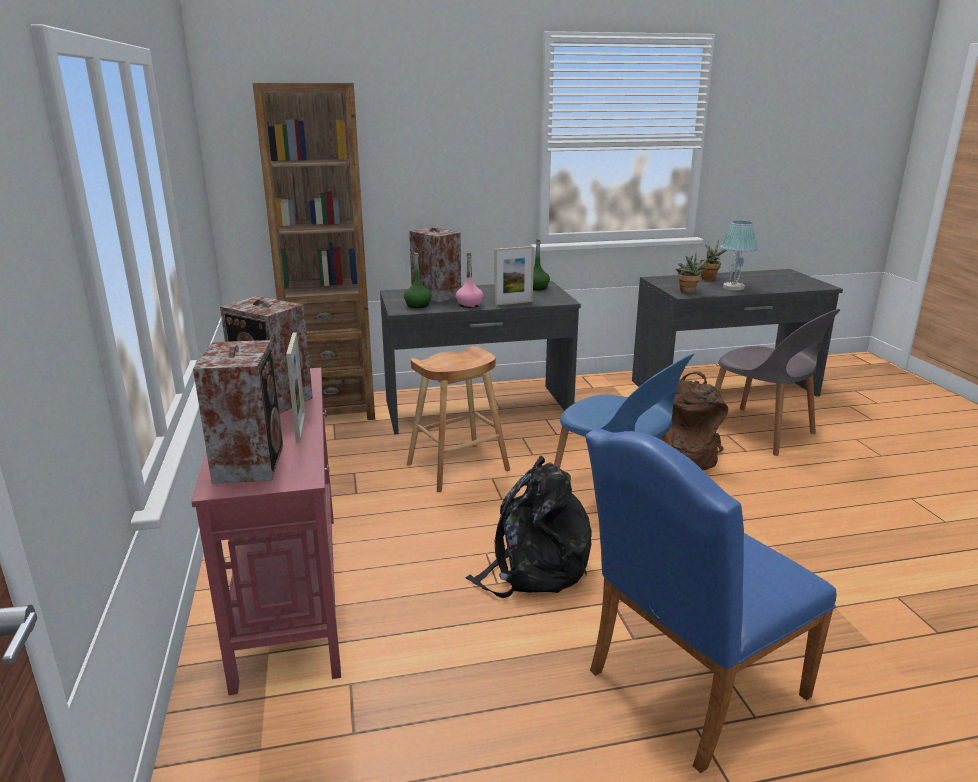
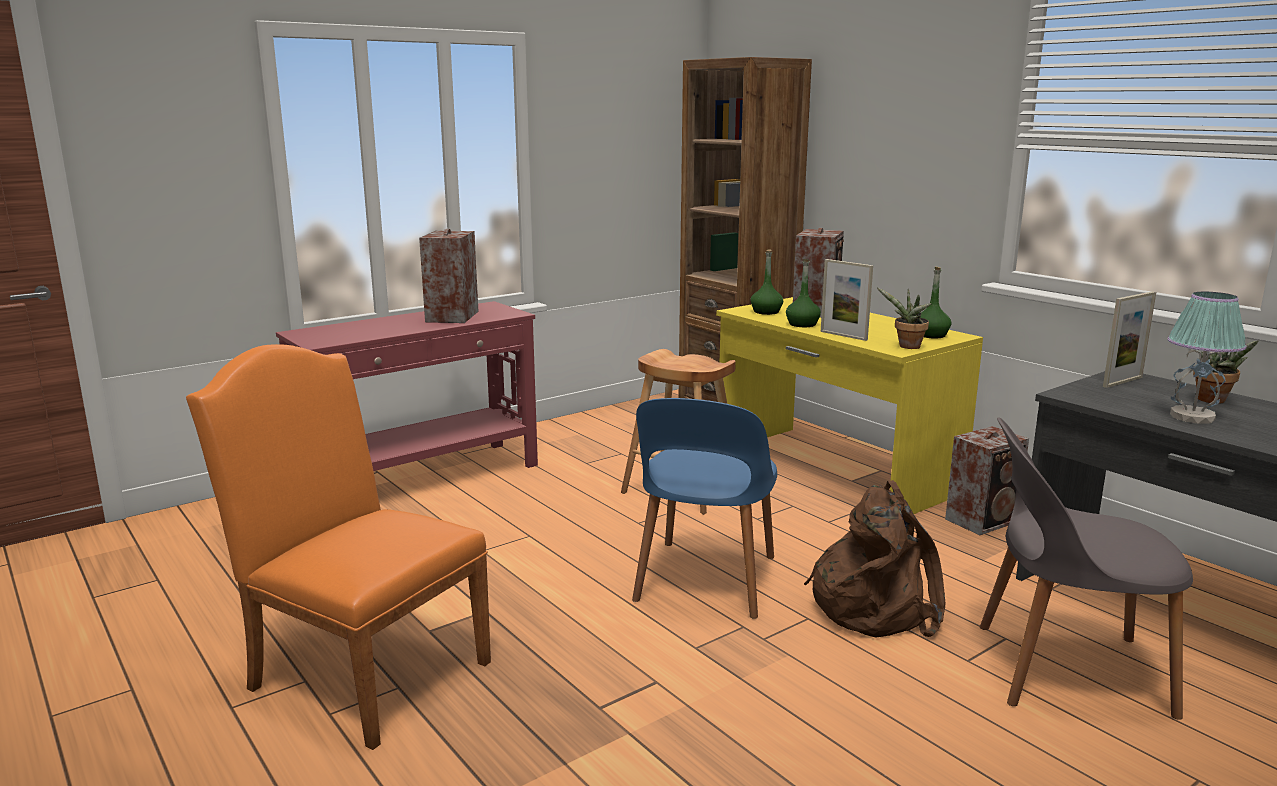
camera: 65 degrees right, 5 degrees down
(251, 462) = (337, 331): speaker -> speaker (983, 520)
(300, 427) = (403, 330): picture frame -> picture frame (1122, 382)
(469, 305) = (802, 324): pink bottle -> green bottle
(477, 409) = (832, 470): grey desk -> yellow desk
(533, 567) = (520, 562): black backpack -> none
(687, 689) = (360, 669): blue chair -> orange chair
(688, 292) = (1087, 395): potted plant -> potted plant (907, 347)
(761, 432) = (1065, 669): grey chair -> grey chair turned 75 degrees clockwise

